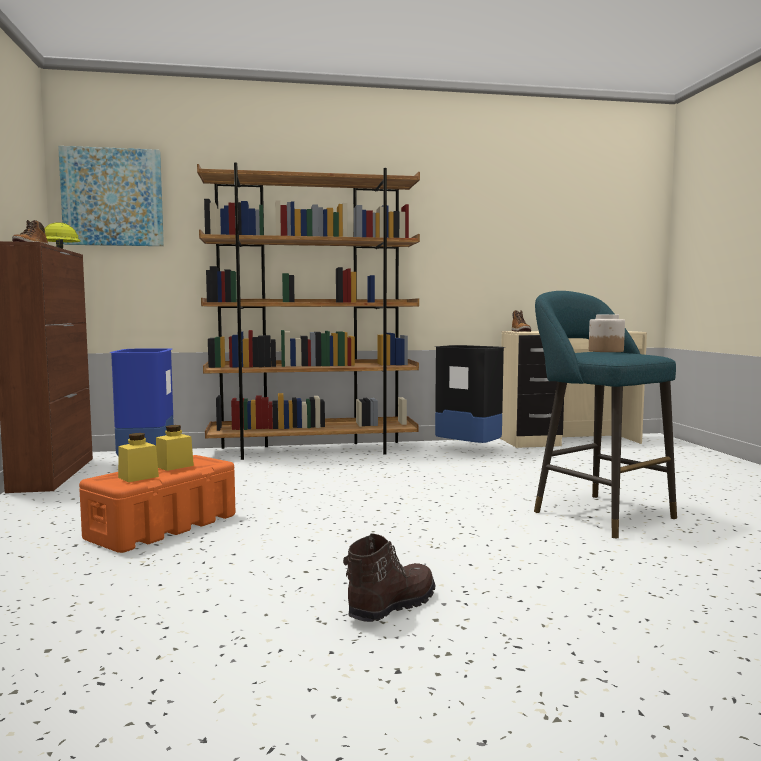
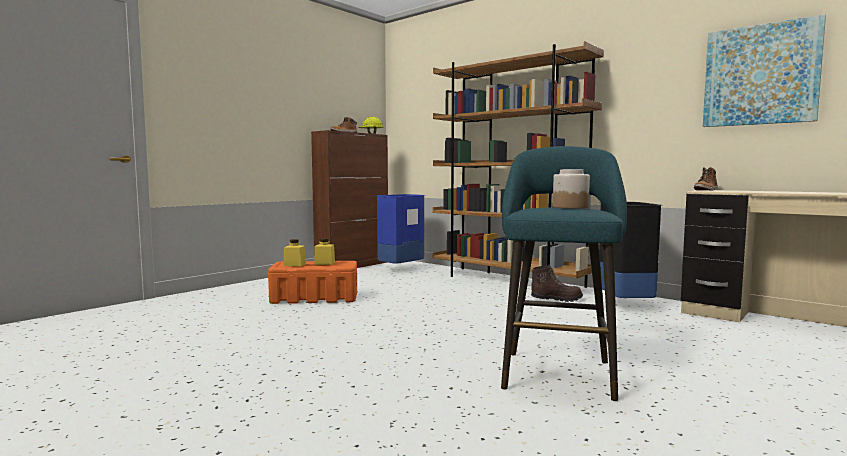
camera: 50 degrees right, 0 degrees up
(113, 197) = (413, 96): picture -> picture (760, 75)
(391, 606) = (270, 361): brown boot -> brown boot (556, 299)

